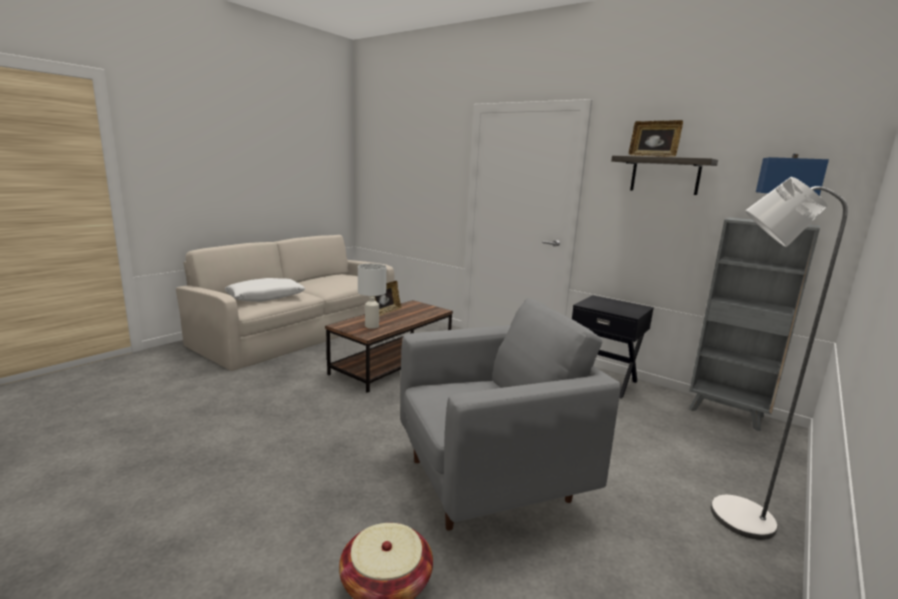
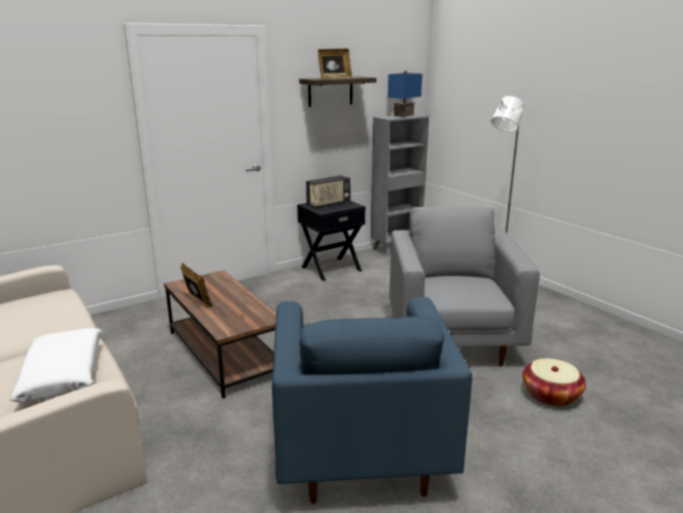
camera: 70 degrees left, 5 degrees up
(257, 441) = (360, 451): none -> blue armchair
(372, 326) = (243, 314): white table lamp -> none
(616, 304) = (328, 203): none -> radio

